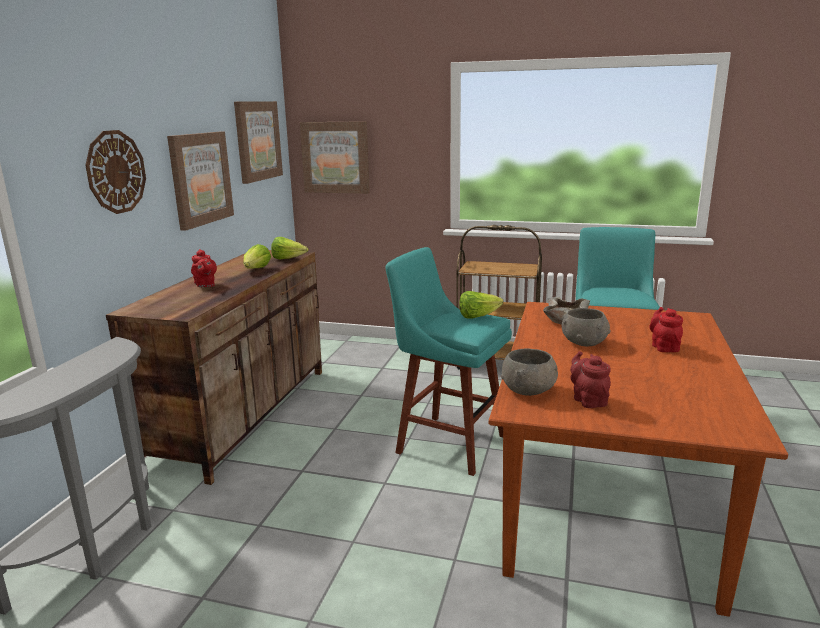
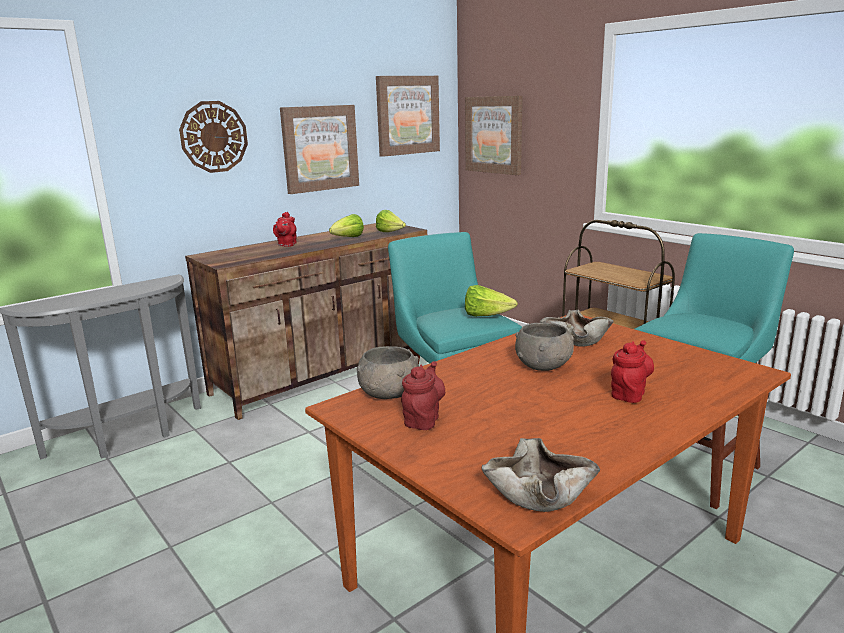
camera: 35 degrees right, 0 degrees up
(735, 419) = (538, 491): none -> beige bowl

